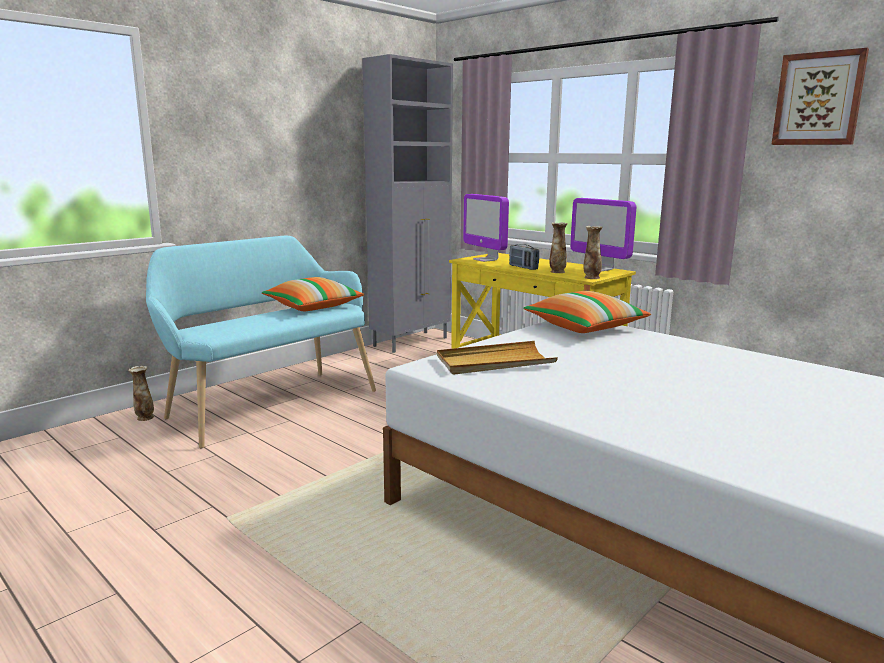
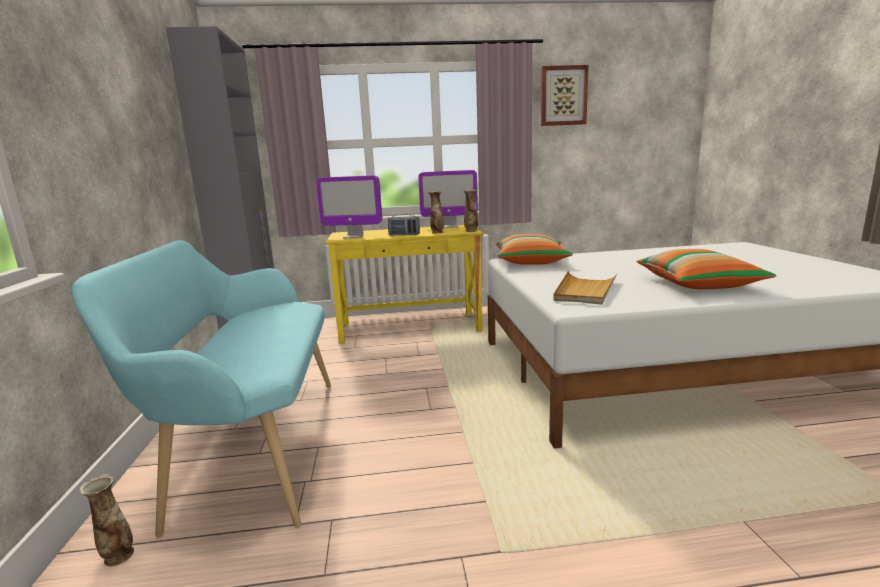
camera: 50 degrees left, 0 degrees up
(313, 307) = (264, 315): pillow -> pillow (698, 284)

